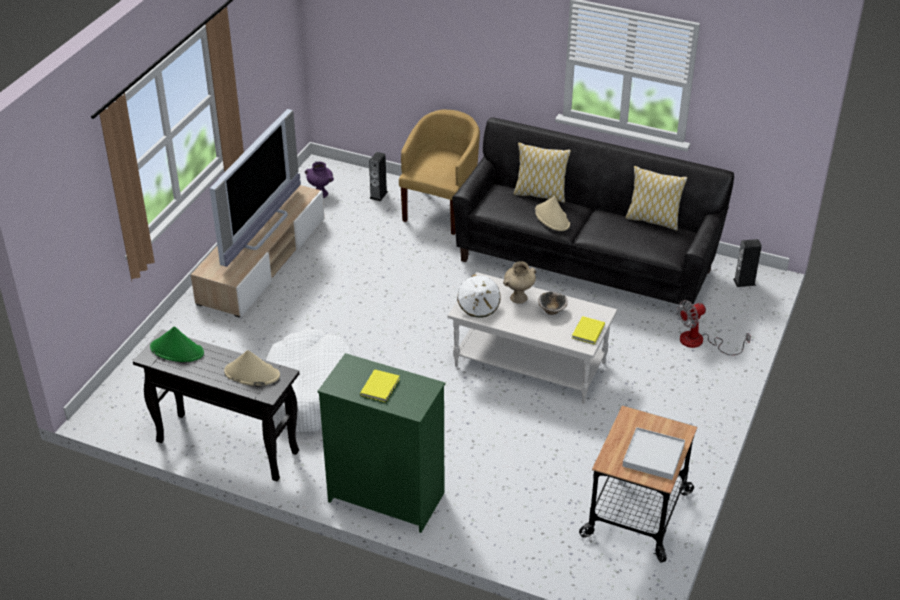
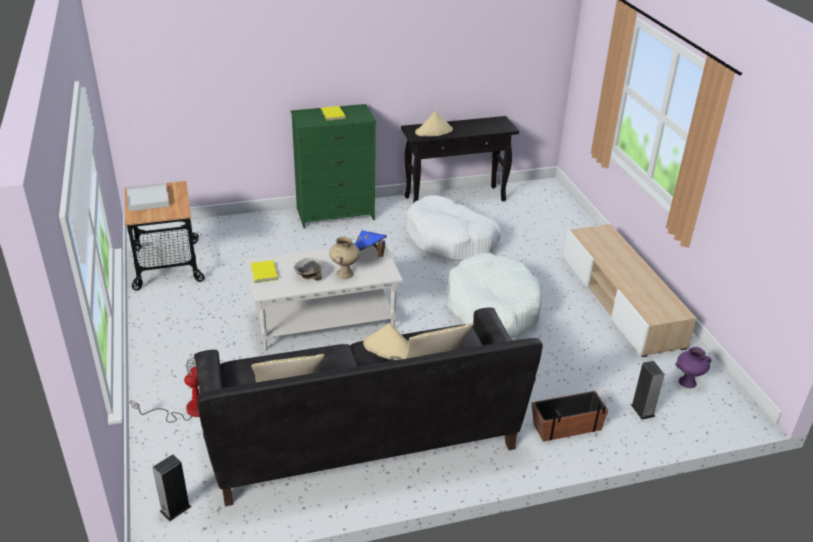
camera: 140 degrees right, 5 degrees down
(177, 350) = (491, 126): green hat -> none
(261, 228) = (629, 272): television -> none
(372, 306) = (492, 307): none -> white dog bed
(441, 210) = (566, 426): yellow armchair -> planter
(478, 306) = (368, 255): white hat -> blue hat

